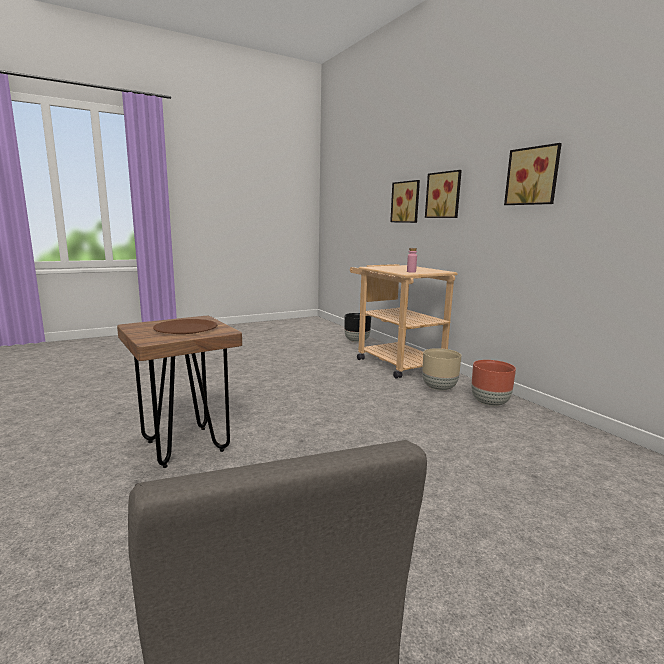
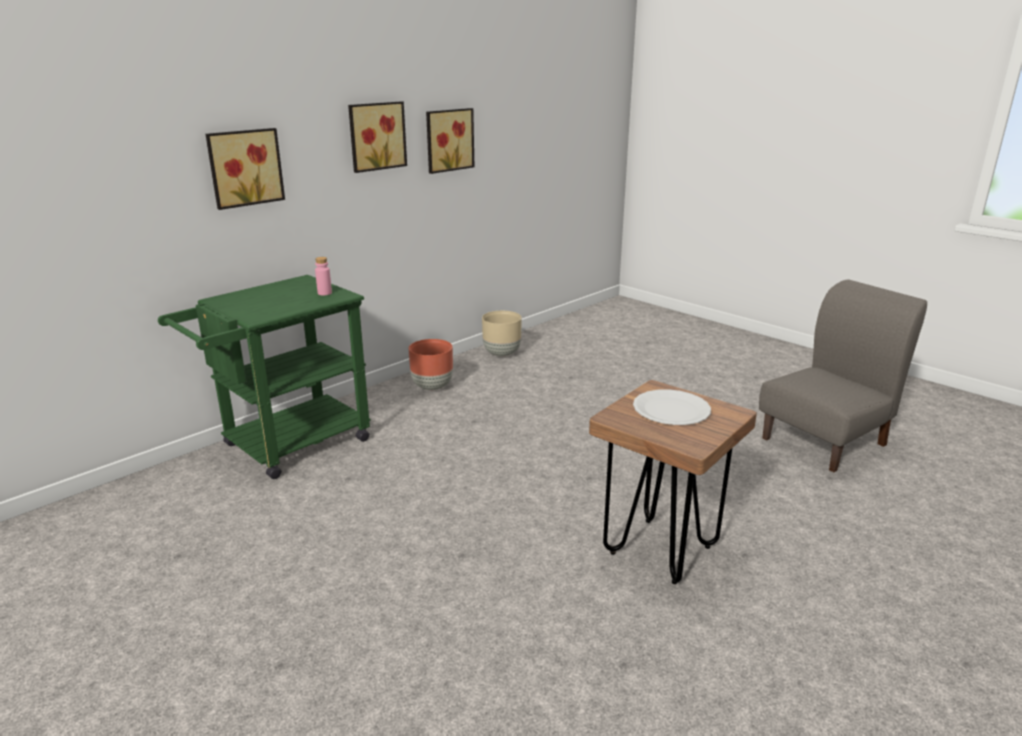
camera: 105 degrees left, 10 degrees up
(186, 328) = (671, 410): brown plate -> white plate
(356, 341) = (141, 495): black planter -> none
(394, 362) = (286, 446): beige cart -> green cart
(406, 202) = (148, 188): picture -> picture (448, 140)
(439, 388) = (395, 412): beige planter -> beige planter (501, 353)

